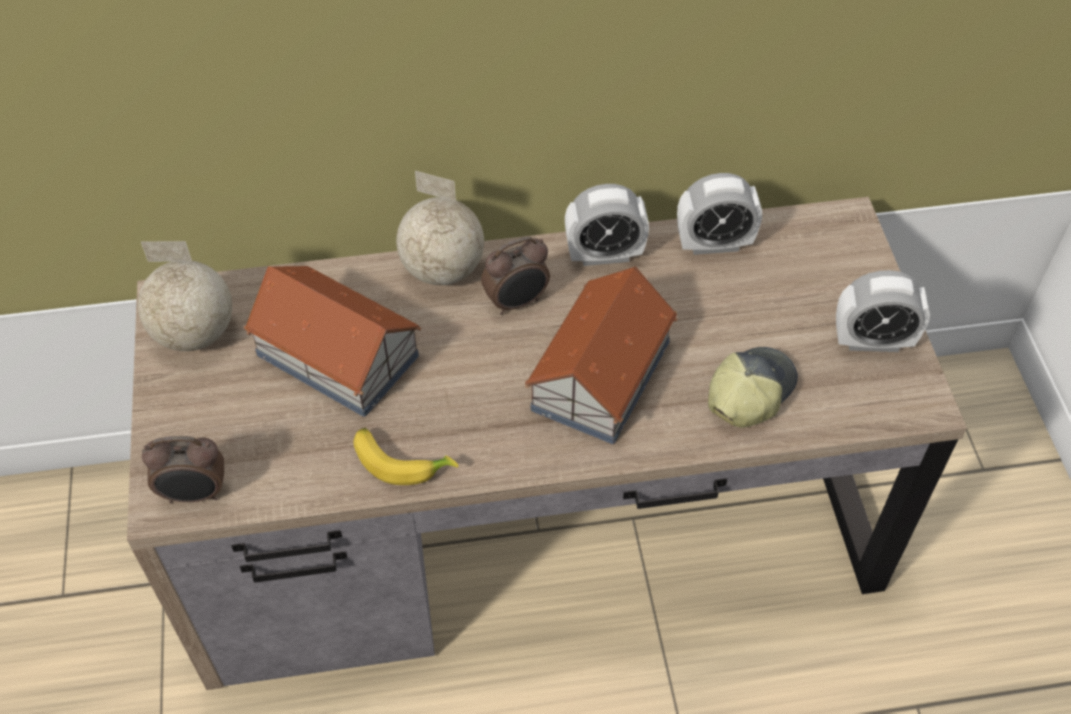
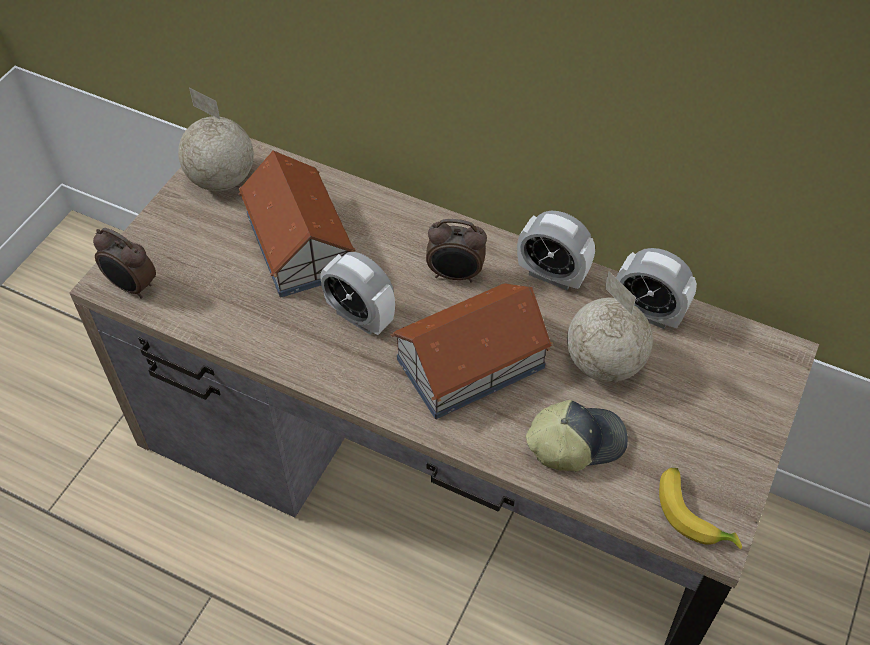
camera: 35 degrees right, 0 degrees up
(402, 460) = (278, 342): banana -> banana (694, 513)
(442, 269) = (422, 222): globe -> globe (604, 362)
(872, 341) = (716, 462): alarm clock -> alarm clock (360, 317)

